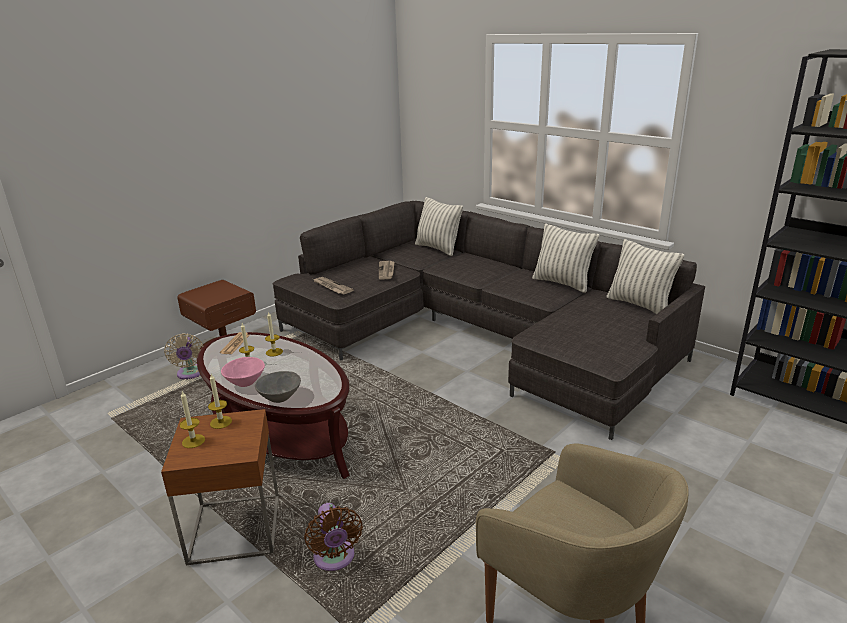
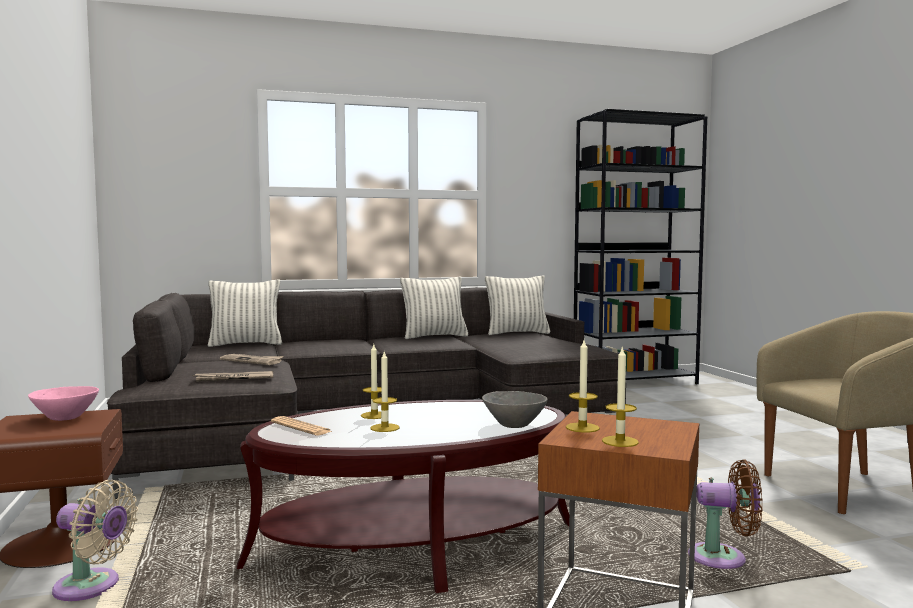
camera: 60 degrees left, 20 degrees down
(246, 382) = (440, 433): pink bowl -> pink bowl (65, 417)

